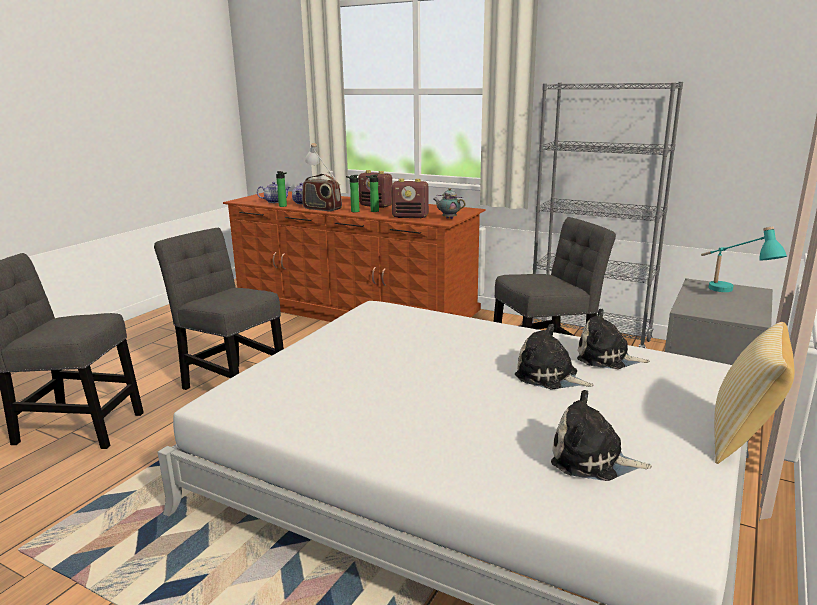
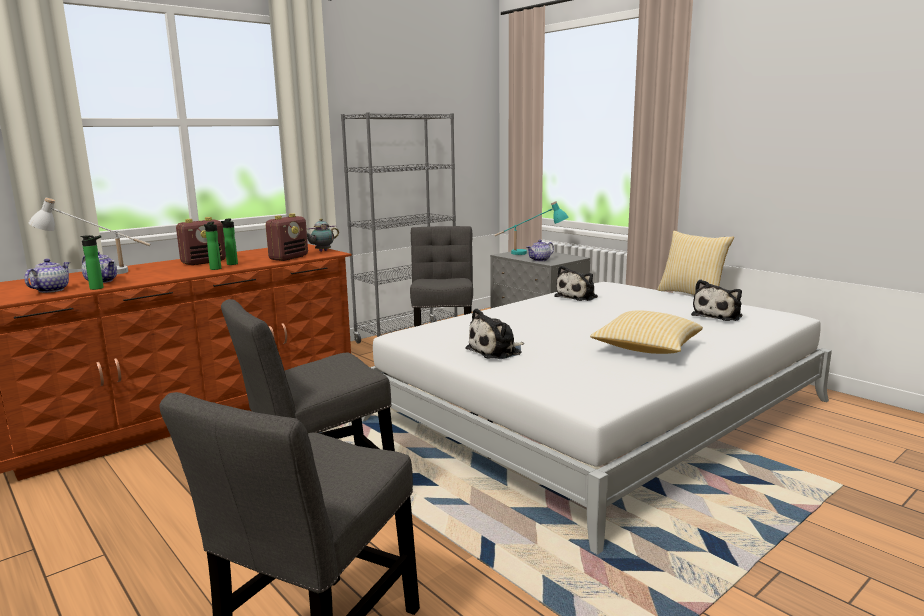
camera: 70 degrees left, 5 degrees down
(322, 209) = (166, 277): radio -> none
(398, 417) = (646, 349): none -> pillow
(549, 376) = (601, 310): plush toy -> plush toy (496, 351)
(695, 303) = (540, 260): none -> teapot

